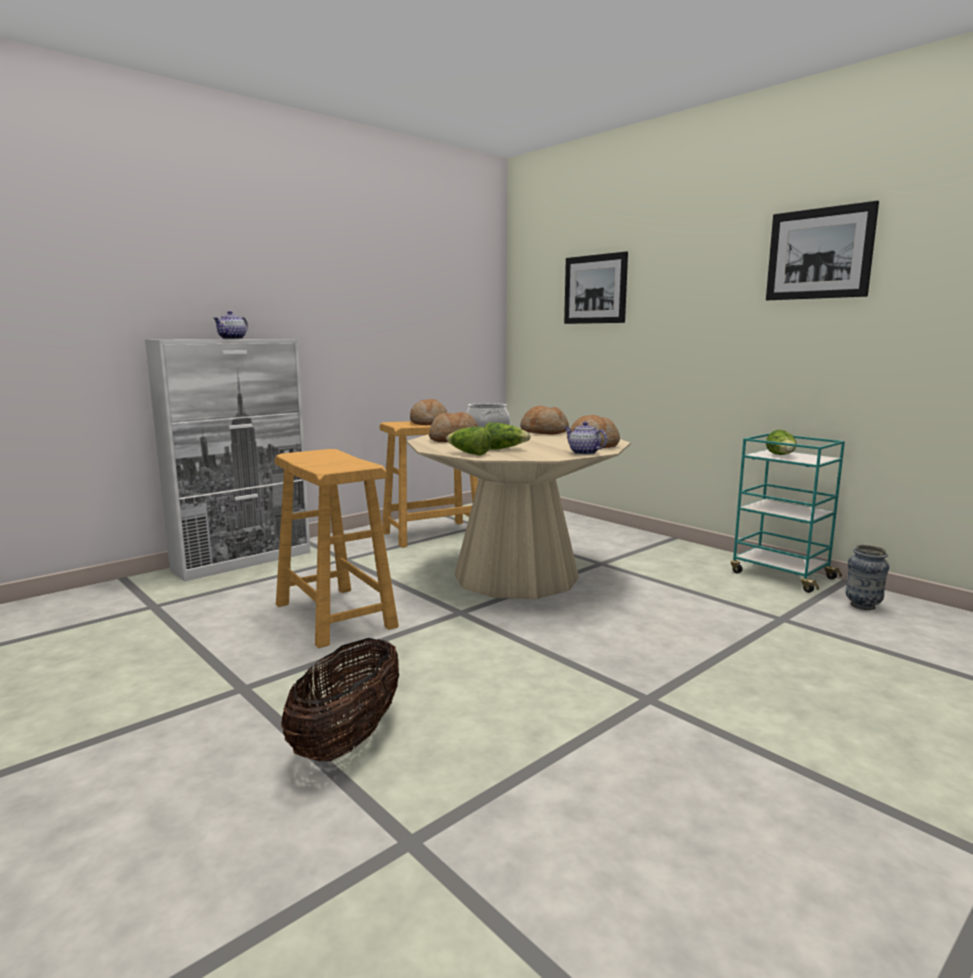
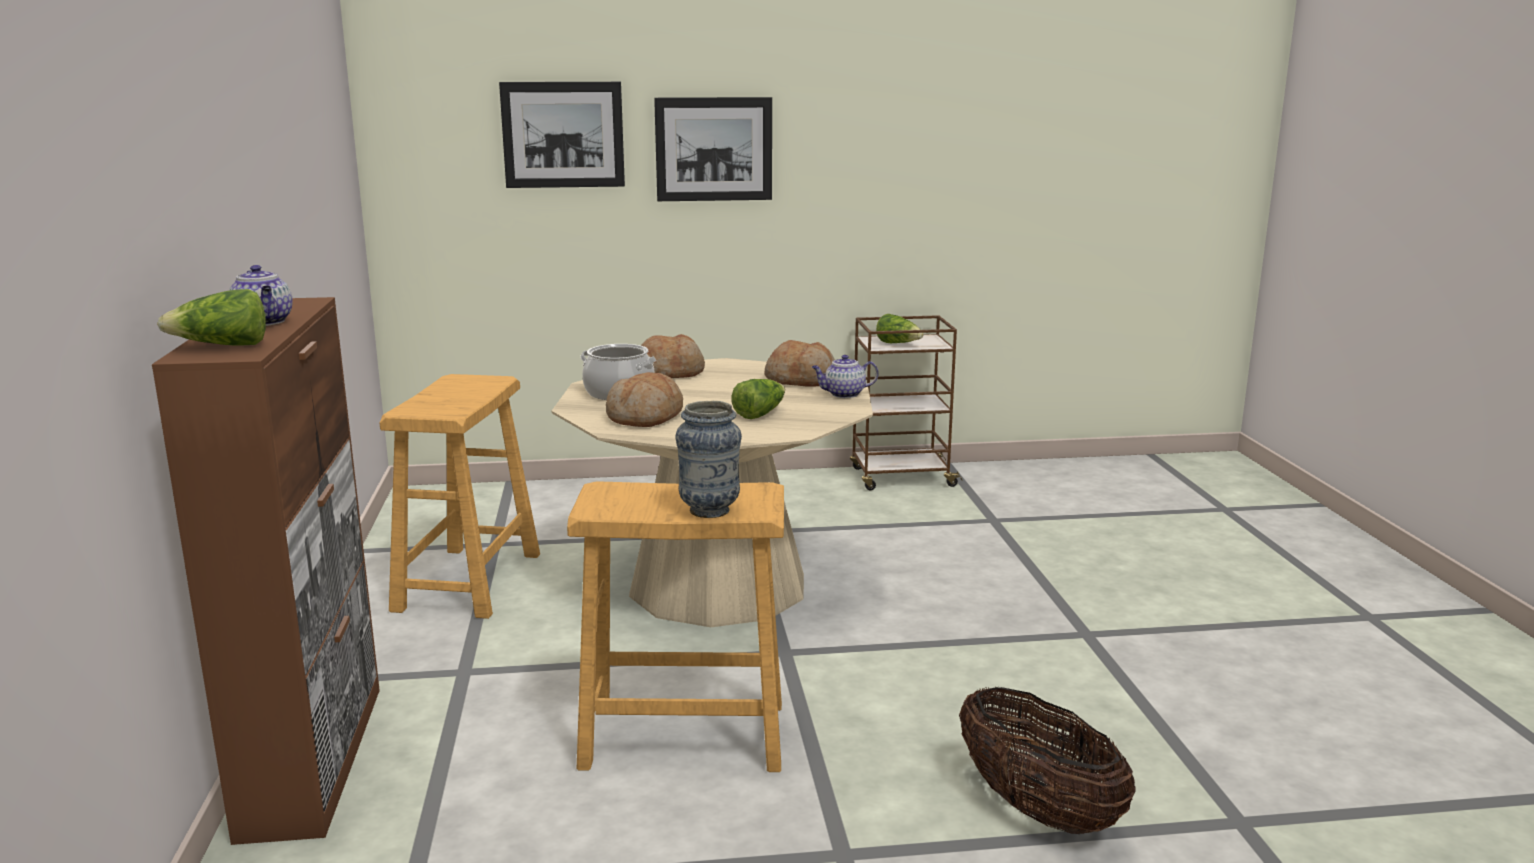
camera: 55 degrees left, 5 degrees up
(244, 561) = (314, 758): white cabinet -> brown cabinet
(429, 423) = (457, 396): bread -> none
(468, 454) = (764, 433): lettuce -> lettuce (222, 346)
(780, 575) = (900, 477): turquoise cart -> brown cart
(819, 254) = (894, 107): picture -> picture (714, 149)
(863, 606) = (1004, 483): vase -> vase (709, 511)

